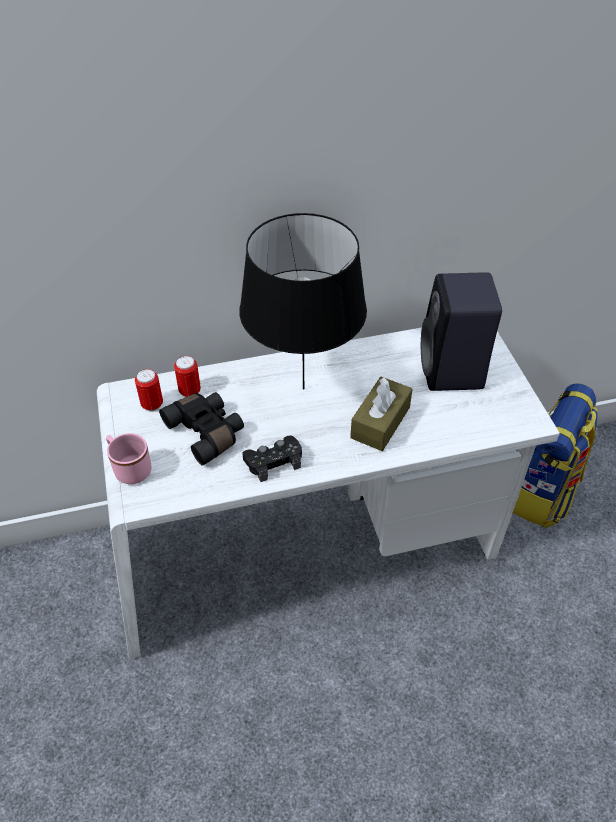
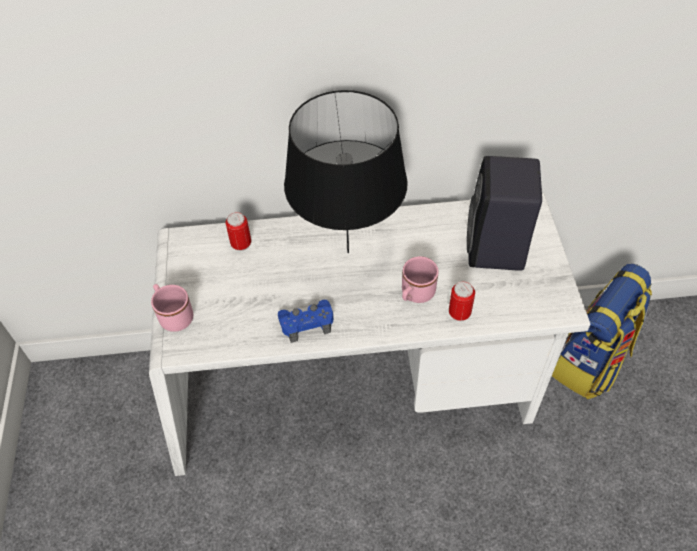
camera: 10 degrees right, 5 degrees up
(152, 405) = (204, 254): can -> can (459, 313)
(207, 432) = (250, 287): black binoculars -> none
(273, 461) = (307, 323): black game controller -> blue game controller
(380, 422) = (415, 295): brown tissue box -> pink mug

